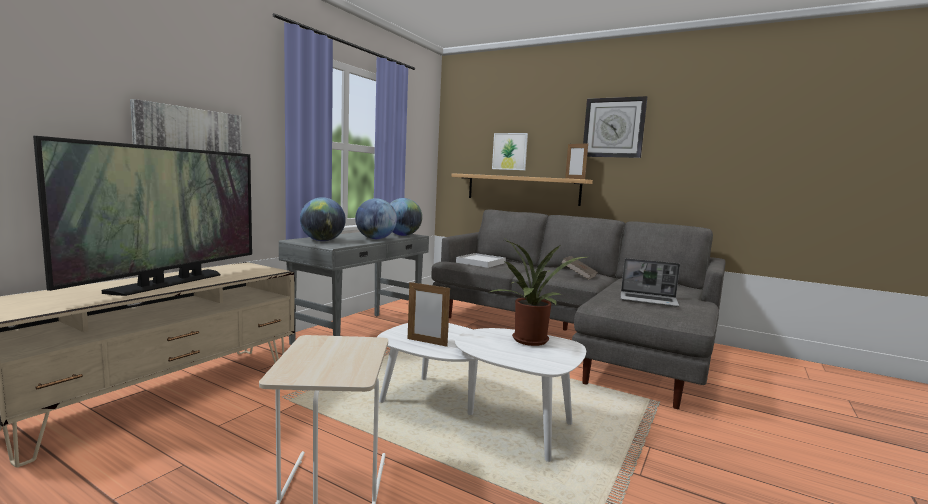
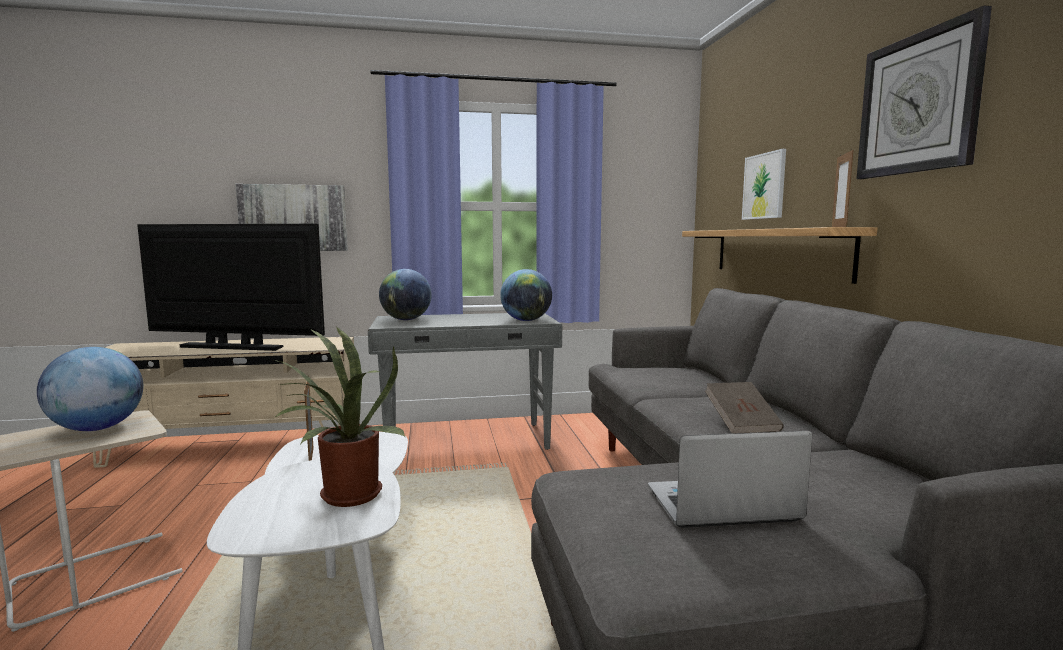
camera: 50 degrees right, 0 degrees up
(169, 283) = (233, 347): television -> television turned 150 degrees counterclockwise
(375, 239) = (470, 322): globe -> globe (97, 428)
(481, 262) = (648, 373): white tray -> none
(649, 300) = (720, 506): laptop -> laptop turned 105 degrees clockwise

